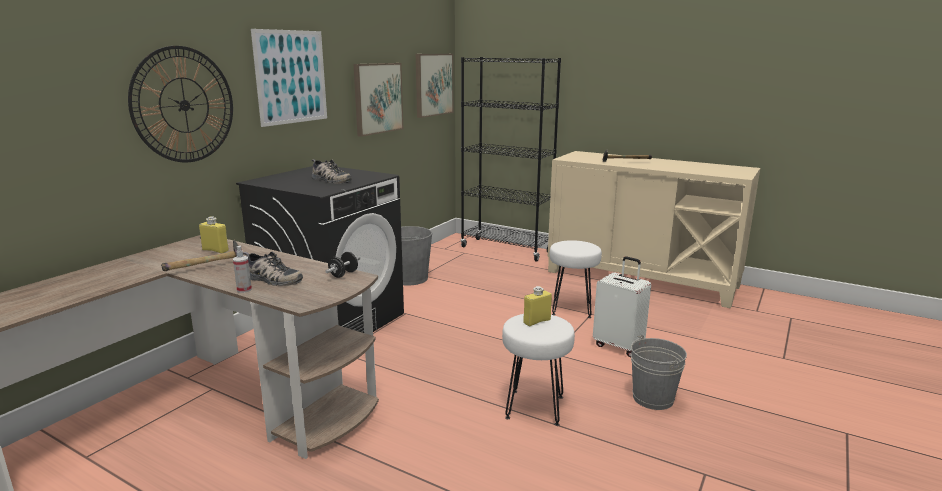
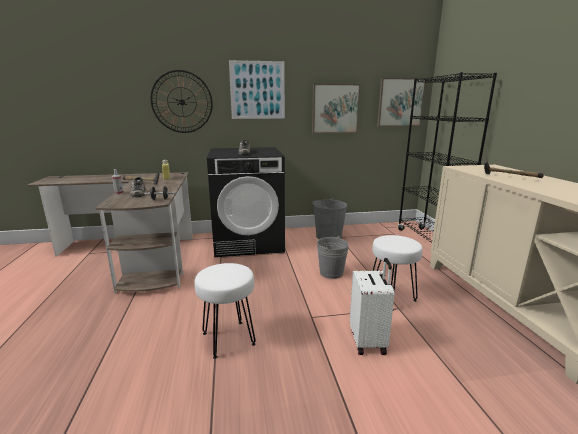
camera: 50 degrees right, 0 degrees up
(537, 321) = (229, 271): yellow bottle -> none
(652, 398) = (305, 393): grey bucket -> grey bucket (331, 273)

